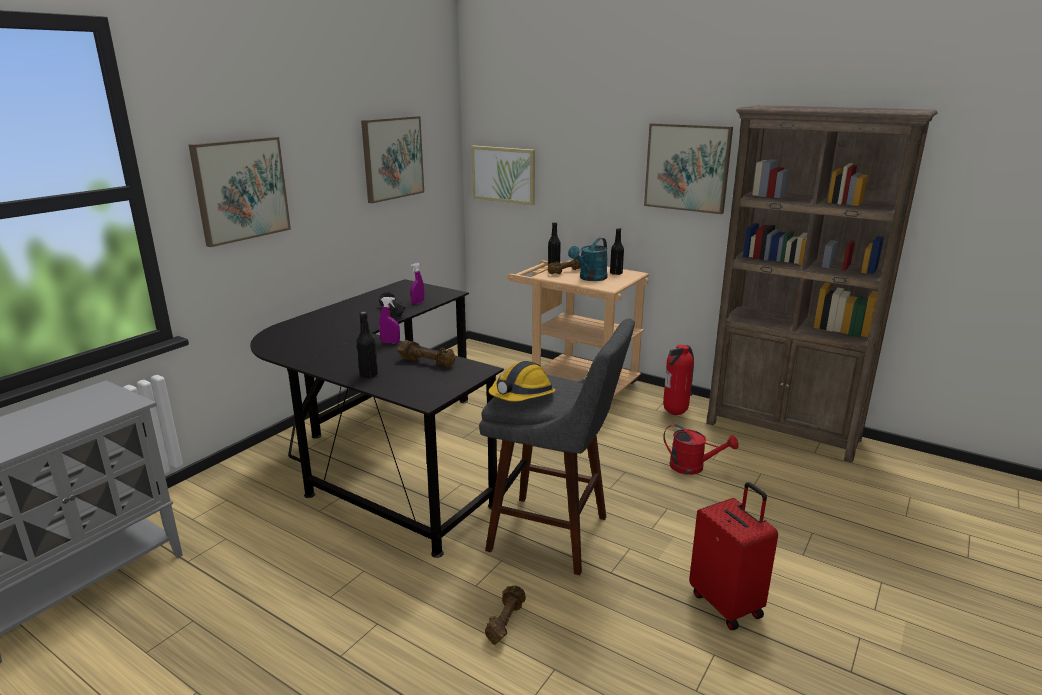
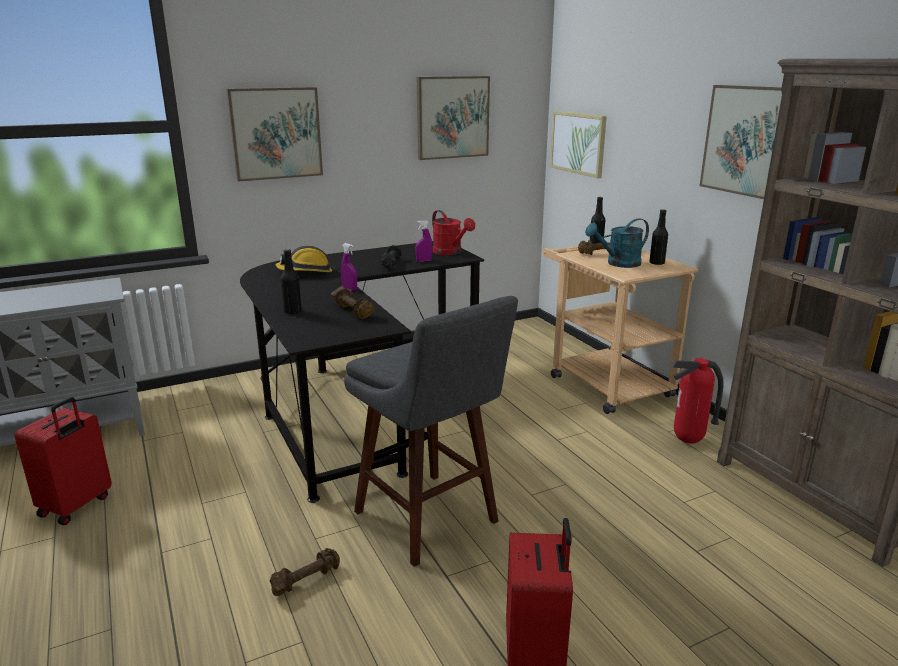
camera: 30 degrees right, 0 degrees up
(186, 653) = (76, 506): none -> red suitcase
(522, 396) = (390, 358): hard hat -> hard hat (305, 272)
(693, 467) = (649, 504): red watering can -> red watering can (450, 252)

